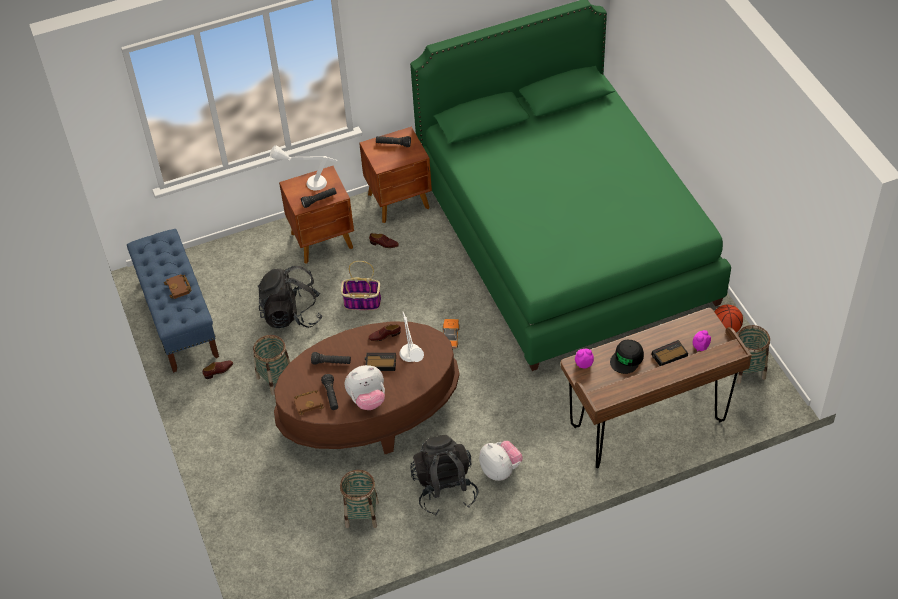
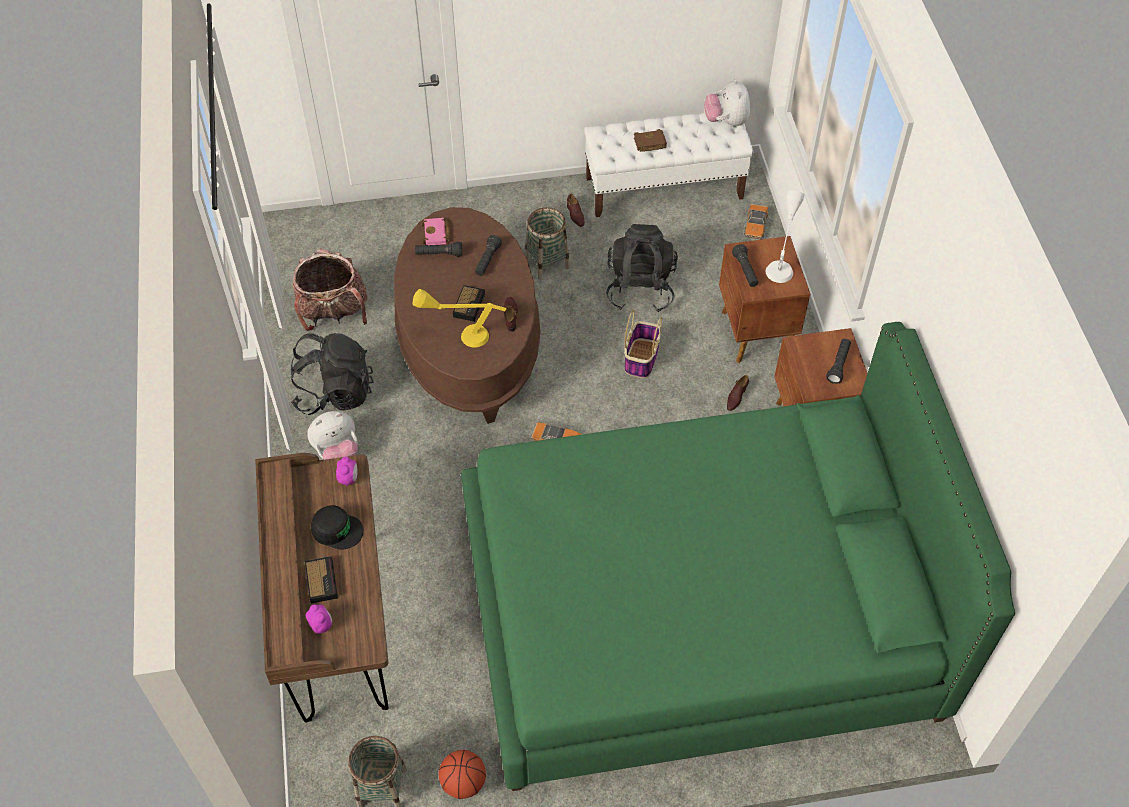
camera: 100 degrees right, 5 degrees up
(178, 318) = (664, 188): blue bench -> white bench
(213, 256) = (755, 225): none -> toy car
(309, 403) = (437, 234): brown book -> pink book
(362, 514) = (334, 313): basket -> backpack
(367, 399) = (421, 285): plush toy -> plush toy (726, 121)
(412, 362) = (460, 336): white table lamp -> yellow table lamp
(627, 359) = (337, 530): black cap -> black cap turned 150 degrees clockwise

